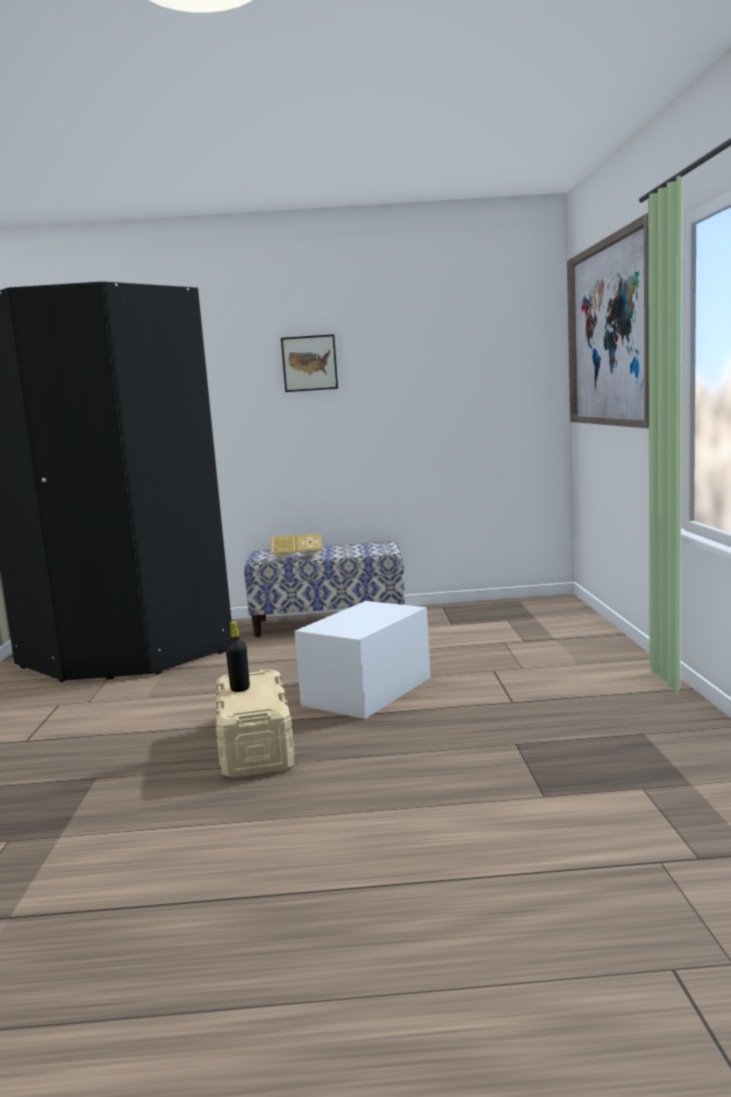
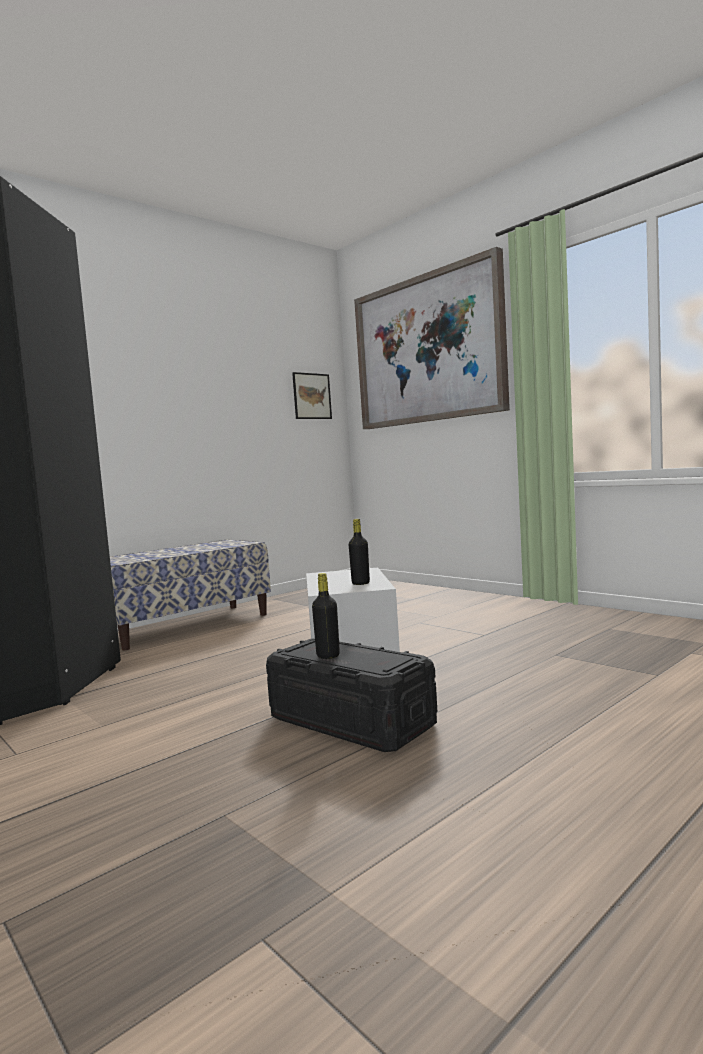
camera: 40 degrees left, 5 degrees down
(255, 746) = (350, 721): beige storage box -> black storage box
(297, 558) = (163, 555): book -> none
(309, 363) = (140, 357): picture -> picture (312, 396)
(357, 625) = (360, 583): none -> black bottle

